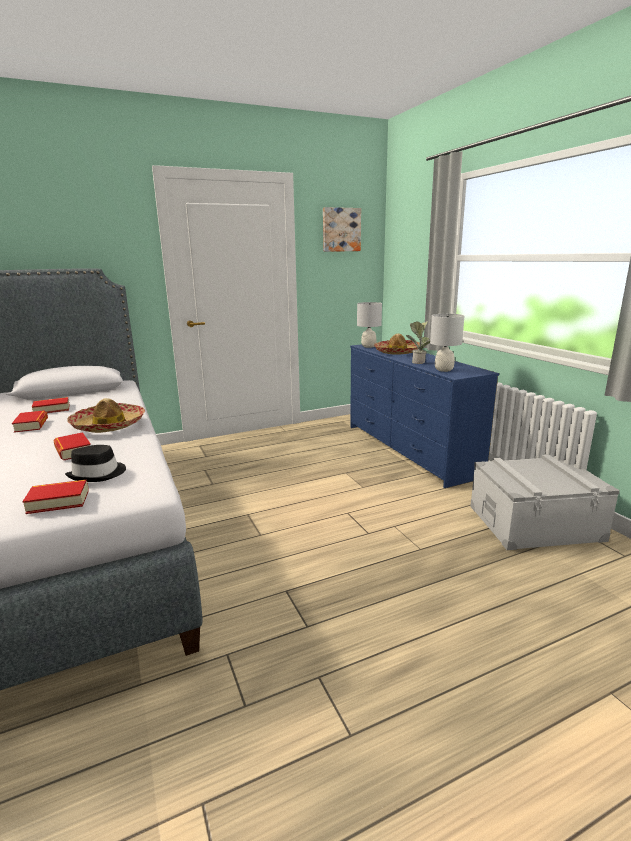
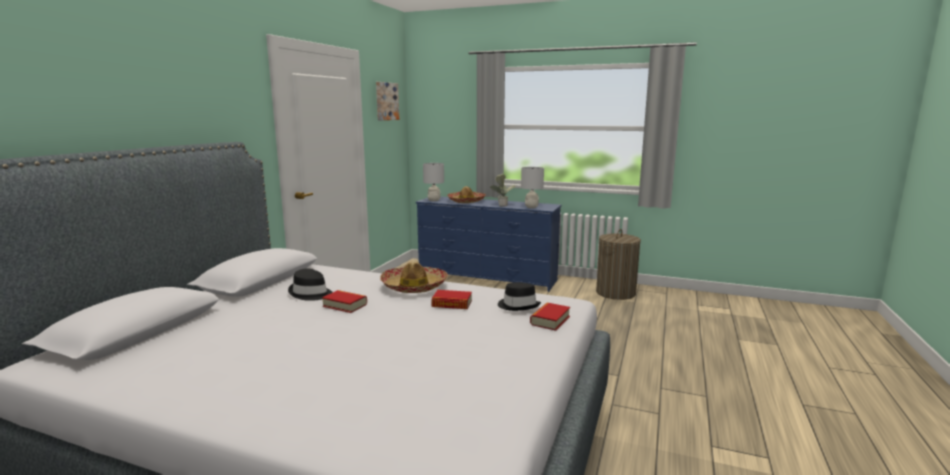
camera: 45 degrees left, 5 degrees down
(52, 409) = (311, 294): book -> black hat
(534, 522) = (615, 293): grey storage box -> laundry basket

